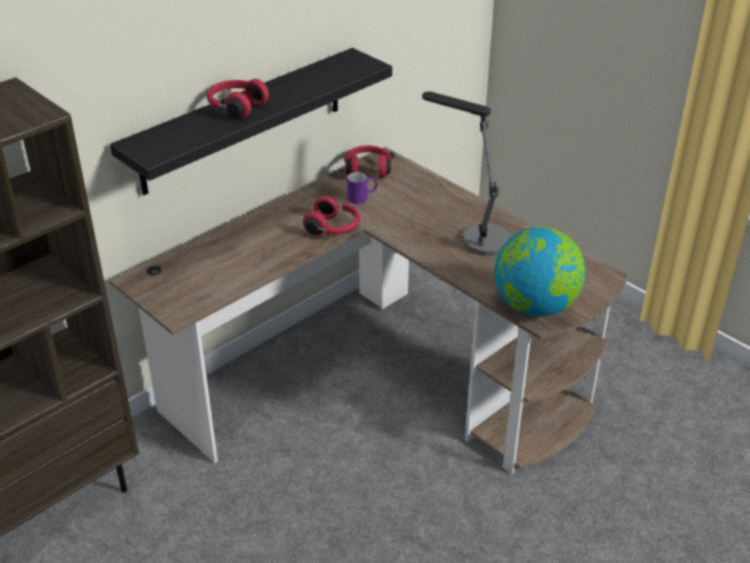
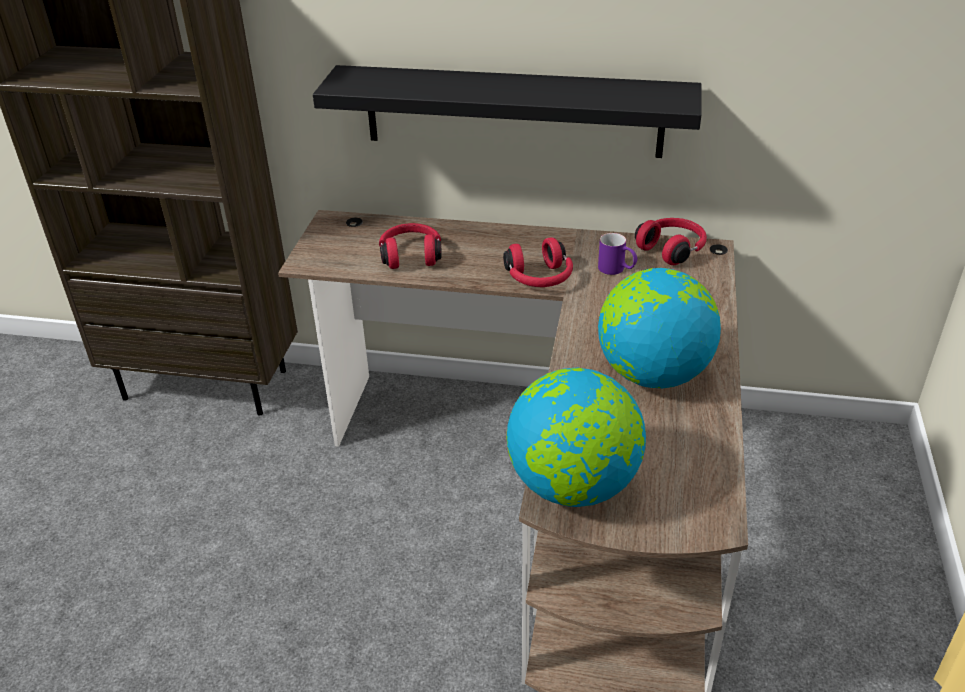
camera: 55 degrees right, 0 degrees up
(236, 107) = (478, 82): red headphones -> red headphones (411, 255)
(474, 236) = (653, 374): table lamp -> globe

